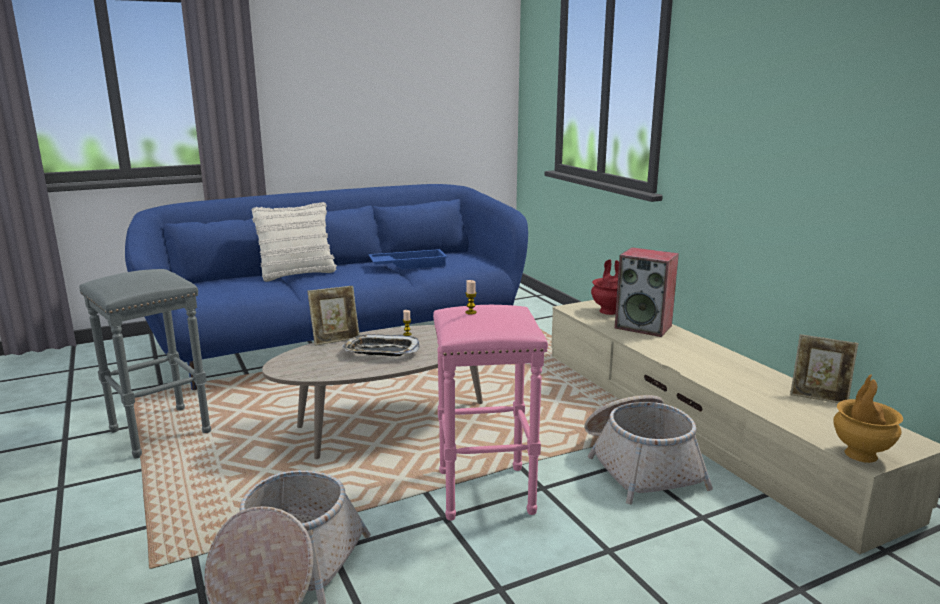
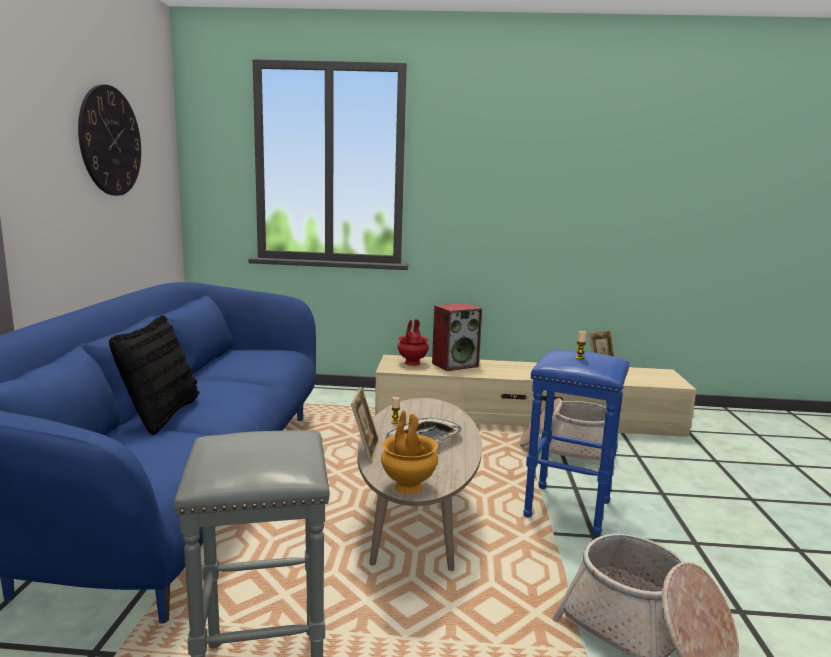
camera: 60 degrees left, 5 degrees down
(297, 274) = (161, 416): beige pillow -> black pillow
(408, 264) = (239, 371): blue tray -> none
(411, 61) = (110, 141): none -> wall clock
(487, 490) = (565, 508): pink stool -> blue stool
(860, 454) = (672, 383): brown vase -> brown vase (407, 487)

